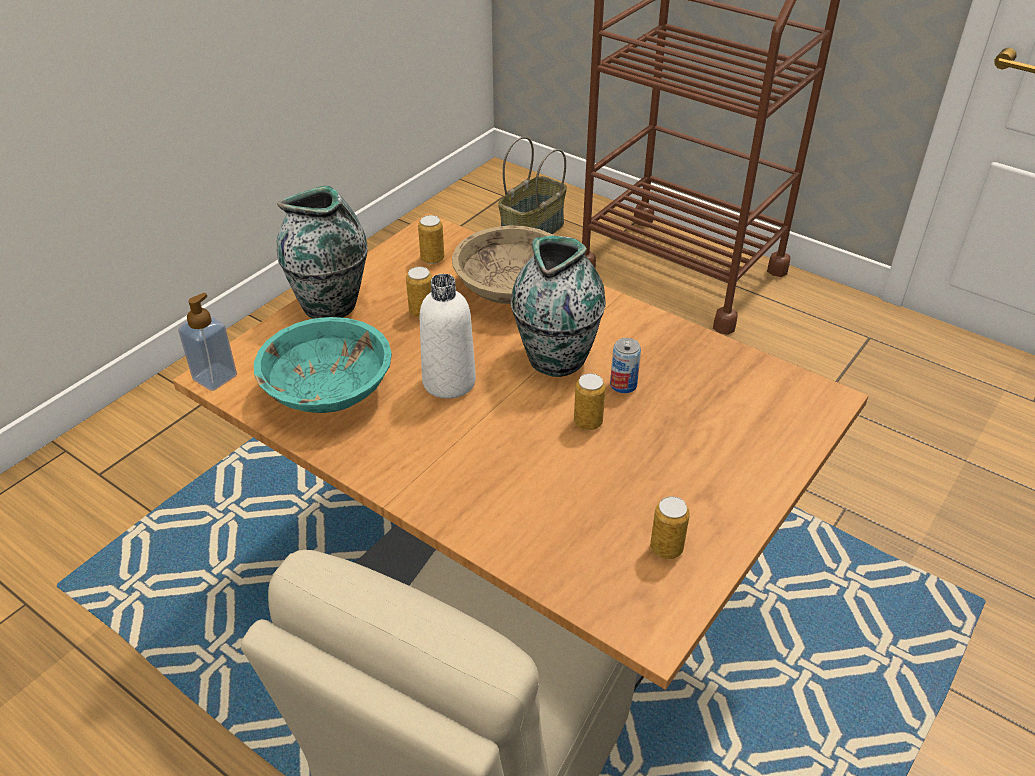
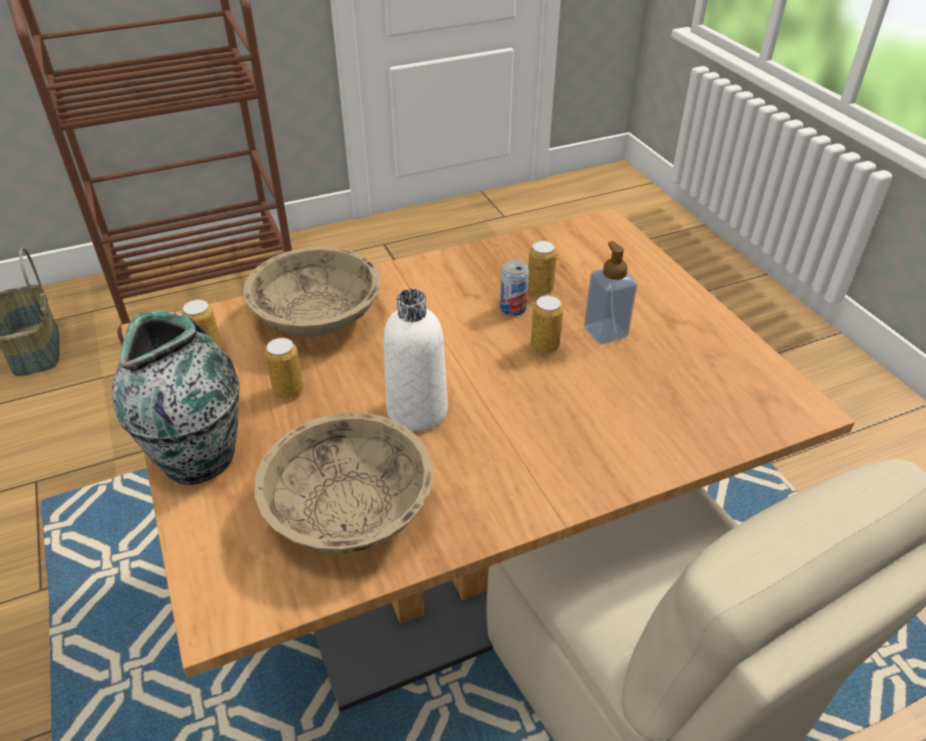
camera: 60 degrees left, 0 degrees up
(215, 377) = (225, 615): soap dispenser -> soap dispenser (605, 332)
(328, 391) = (349, 511): turquoise bowl -> beige bowl
(557, 357) = (444, 330): vase -> none
(666, 548) = (719, 364): can -> can (540, 289)

